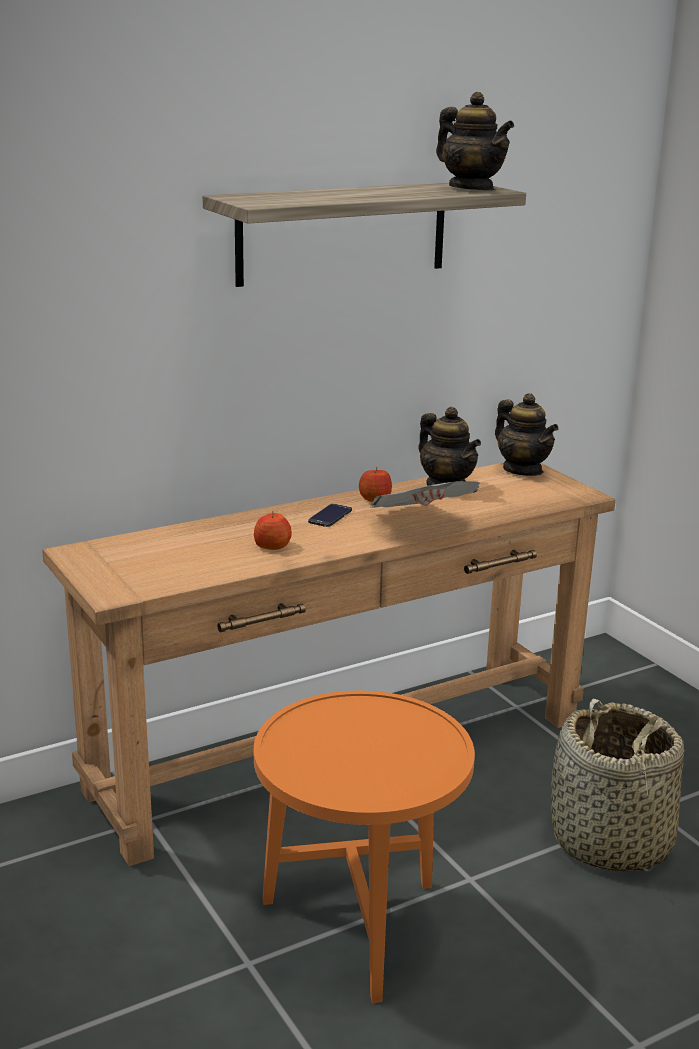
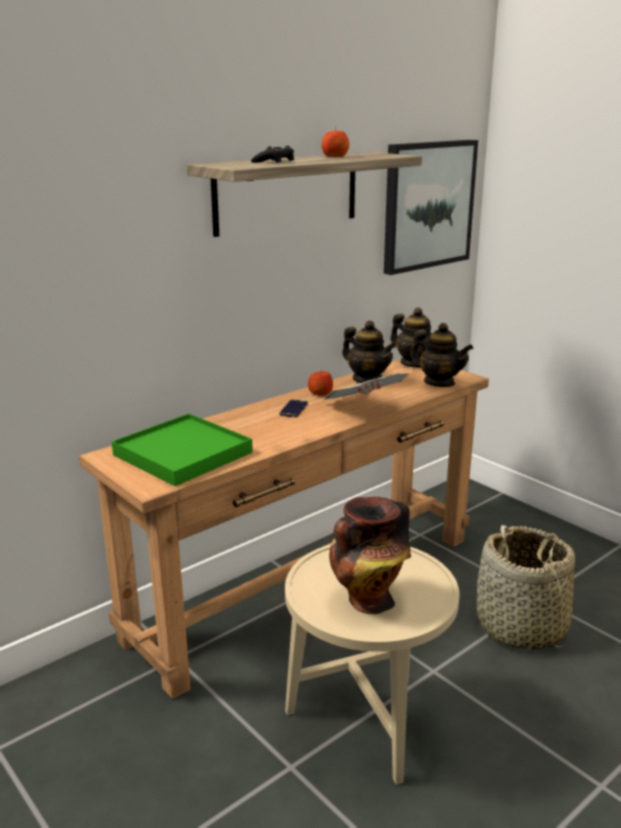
camera: 10 degrees left, 0 degrees up
(166, 559) = (183, 454): none -> green tray
(272, 546) = (261, 435): apple -> apple (335, 156)
(315, 196) = (274, 161): none -> black game controller
(353, 763) = (369, 600): none -> vase
(358, 932) = (366, 726): orange side table -> beige side table
(471, 188) = (380, 155): teapot -> teapot (439, 383)
(558, 253) = (428, 205): none -> picture

